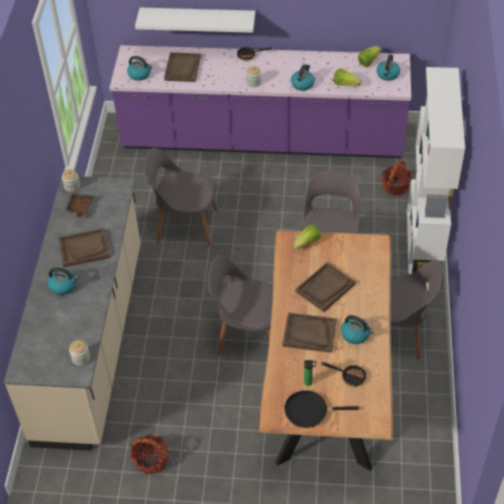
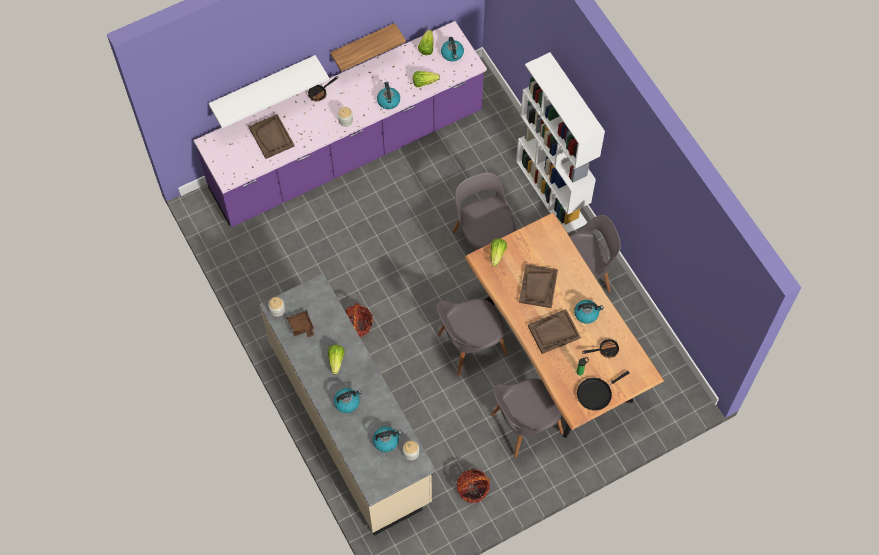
camera: 35 degrees left, 15 degrees up
(84, 248) = (336, 361): brown tray -> lettuce
(140, 74) = (238, 163): kettle -> kettle (386, 440)
(185, 225) = (343, 274): grey chair -> grey chair (524, 425)
(307, 28) = (363, 45): none -> shelf
(395, 186) = (490, 140): basket -> basket (357, 325)

